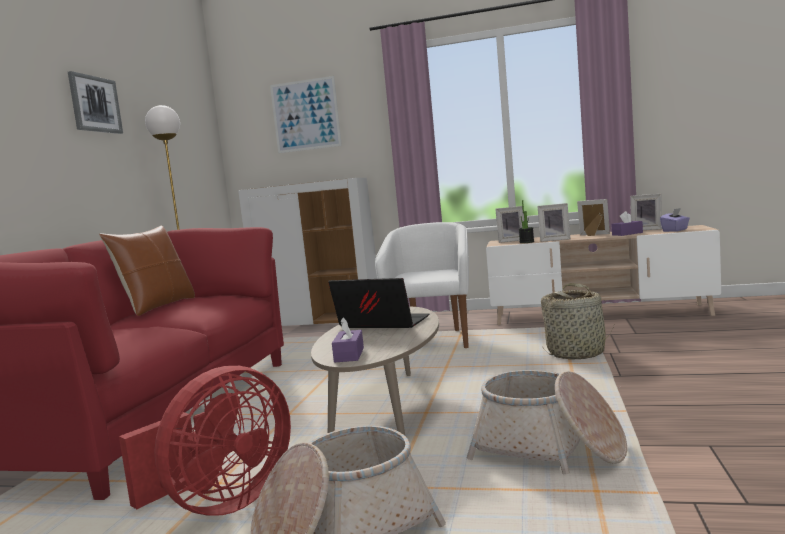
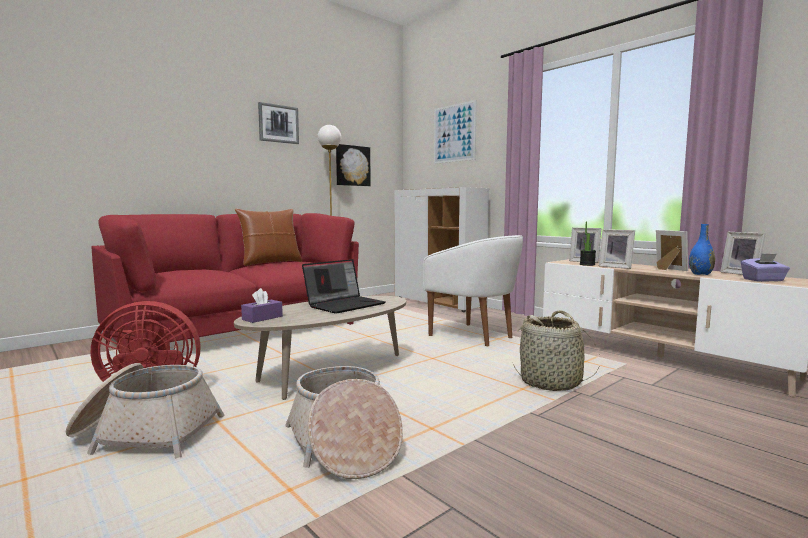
camera: 35 degrees right, 0 degrees up
(178, 161) = (352, 166): none -> picture
(381, 324) = (345, 305): laptop -> laptop turned 75 degrees clockwise
(433, 340) = (474, 336): white armchair -> white armchair turned 90 degrees clockwise
(627, 234) = (700, 274): purple tissue box -> blue vase

